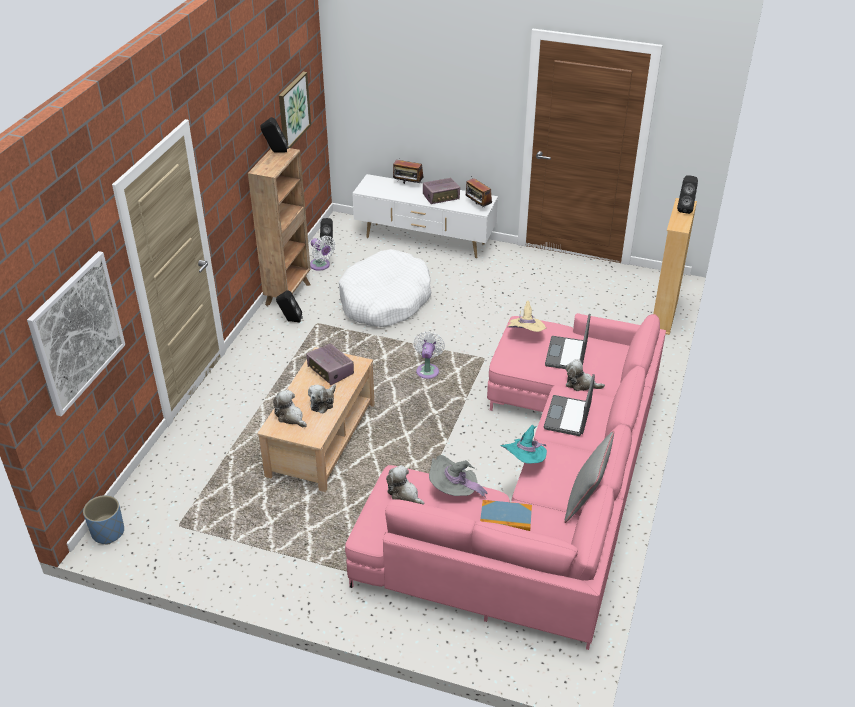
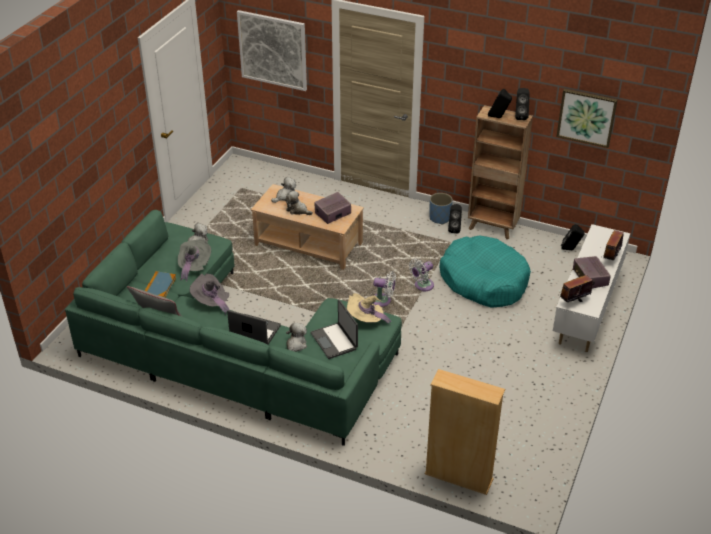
camera: 95 degrees right, 0 degrees up
(108, 532) = (243, 164): blue planter -> blue planter (439, 218)
(321, 266) = (537, 245): white fan -> white fan (422, 286)
(385, 300) = (484, 281): white dog bed -> turquoise dog bed
(525, 462) = (211, 302): turquoise hat -> grey hat
(538, 490) = (229, 350): pink sofa -> green sofa
(567, 354) = (335, 341): laptop -> laptop turned 135 degrees counterclockwise
(685, 209) = (479, 390): black speaker -> black speaker (498, 117)

